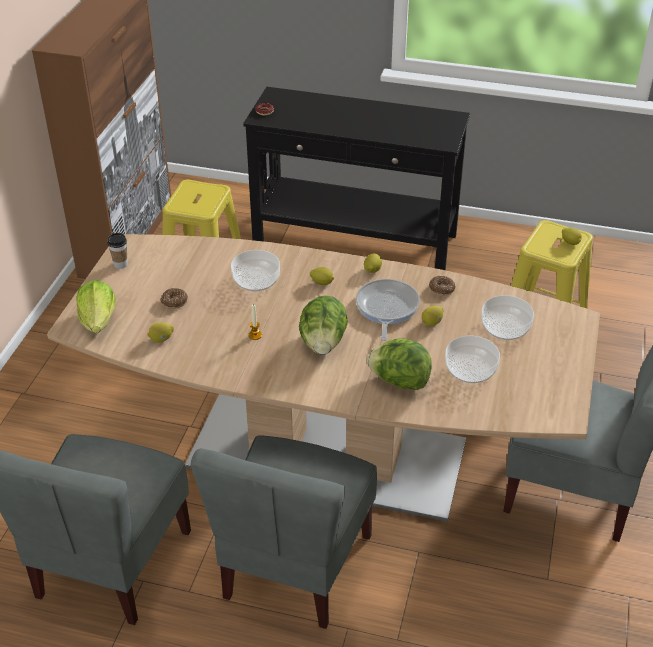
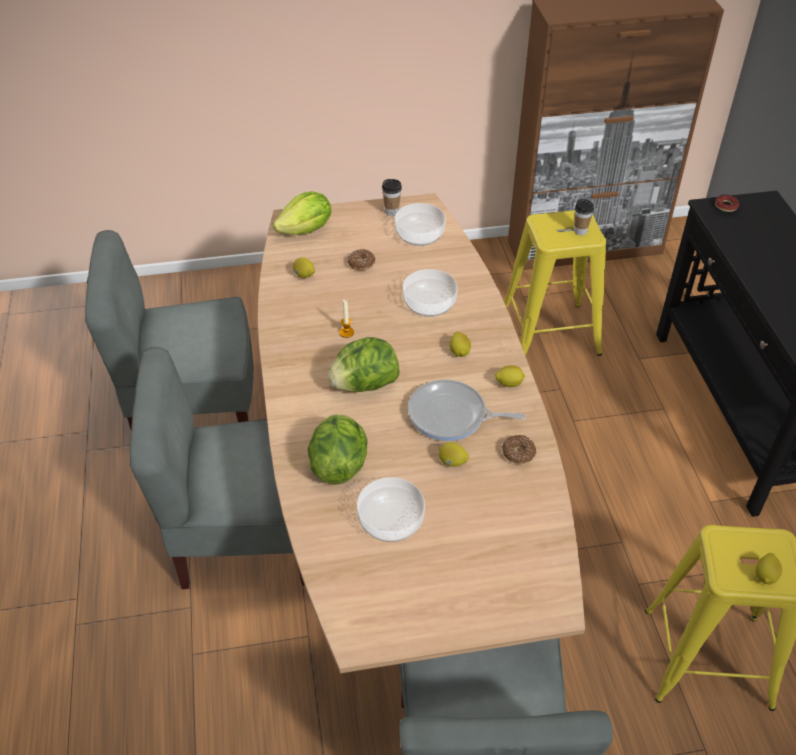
camera: 65 degrees right, 5 degrees up
(206, 192) = (580, 231): none -> cup
(386, 308) = (451, 416): frying pan -> frying pan turned 150 degrees counterclockwise
(505, 328) = (487, 533): bowl -> bowl (420, 235)

